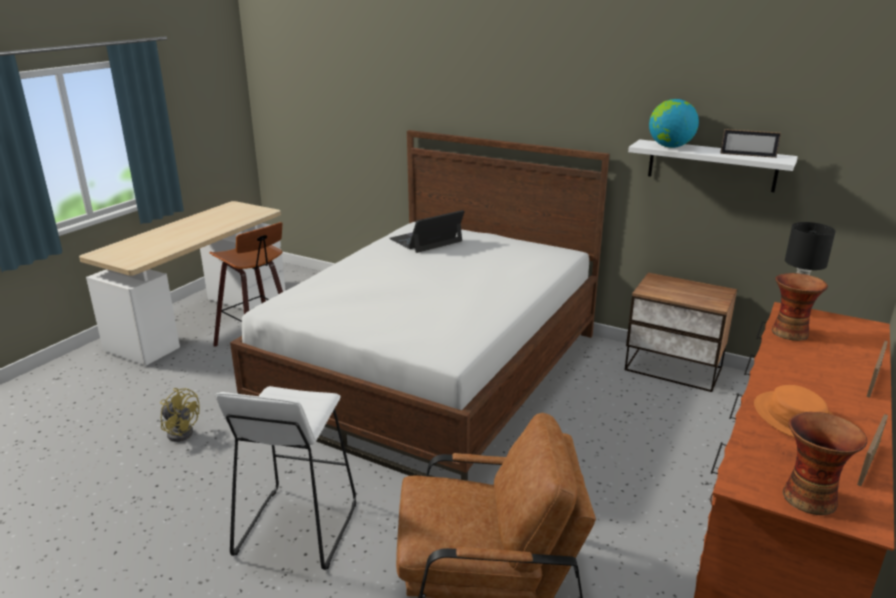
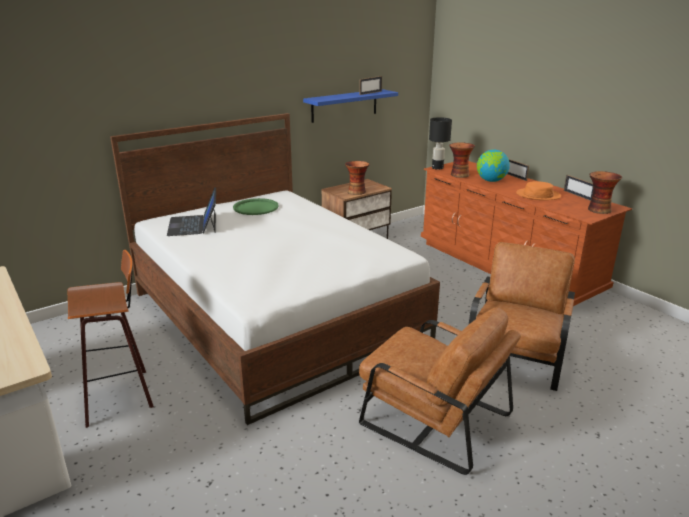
camera: 65 degrees left, 0 degrees up
(181, 431) = (244, 469): yellow fan -> none
(296, 529) = (432, 418): white stool -> brown armchair
(504, 251) = (256, 207): none -> green tray
(670, 147) = (332, 97): globe -> globe (491, 181)
(670, 293) = (356, 192): none -> vase
(711, 165) = (344, 105): white shelf -> blue shelf

